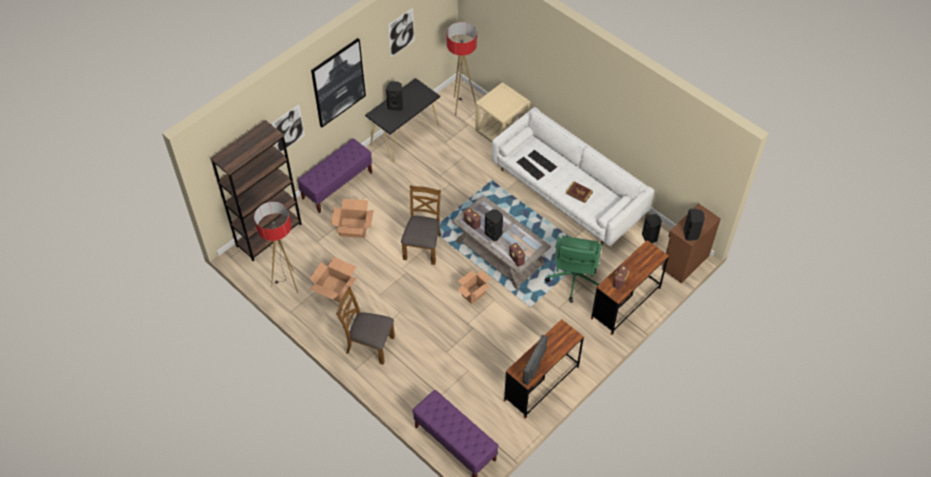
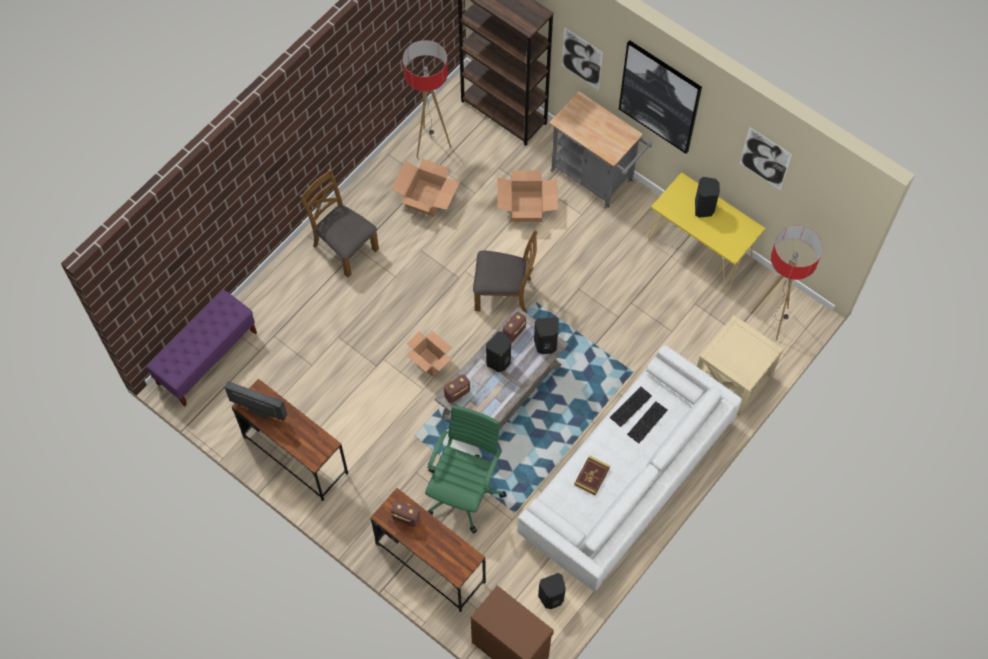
camera: 85 degrees right, 10 degrees up
(337, 185) = (596, 178): purple bench -> grey cart
(369, 344) = (344, 247): brown chair -> brown chair turned 60 degrees counterclockwise
(405, 135) = (700, 250): black console table -> yellow console table
(573, 280) = (464, 491): green office chair -> green office chair turned 105 degrees clockwise
(691, 234) = (492, 616): black speaker -> black speaker (546, 345)

